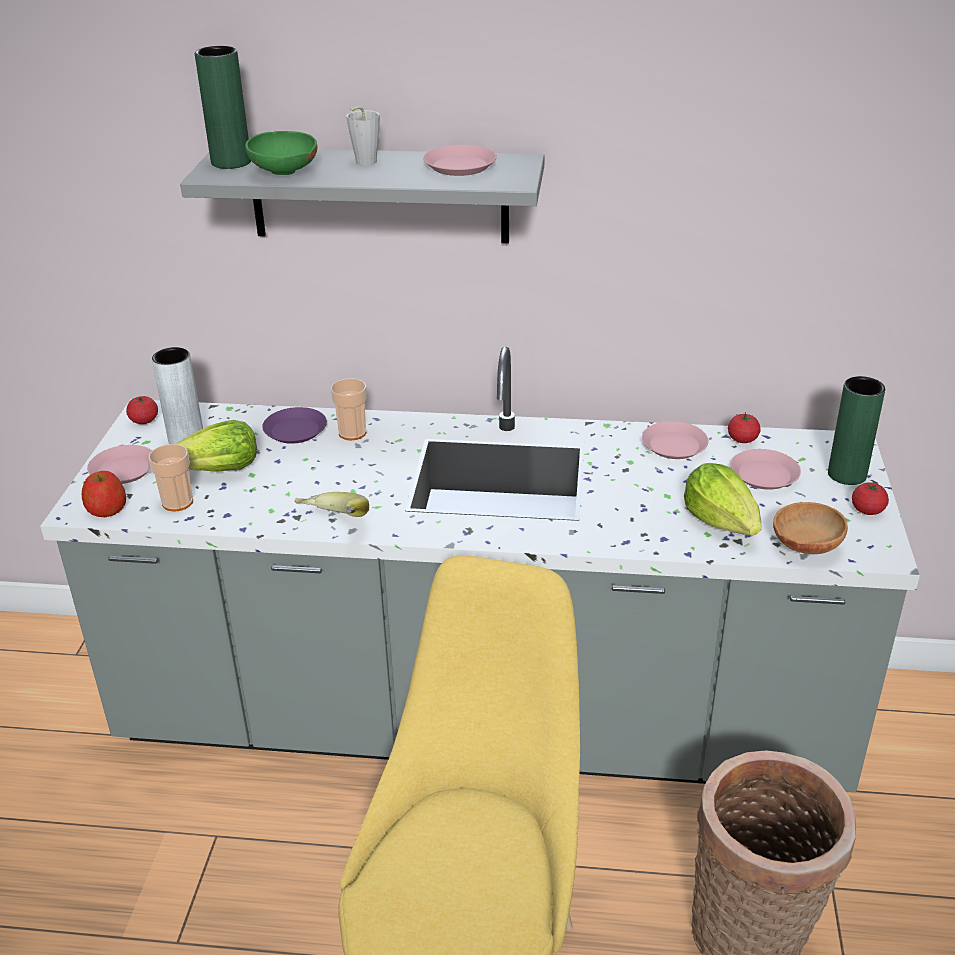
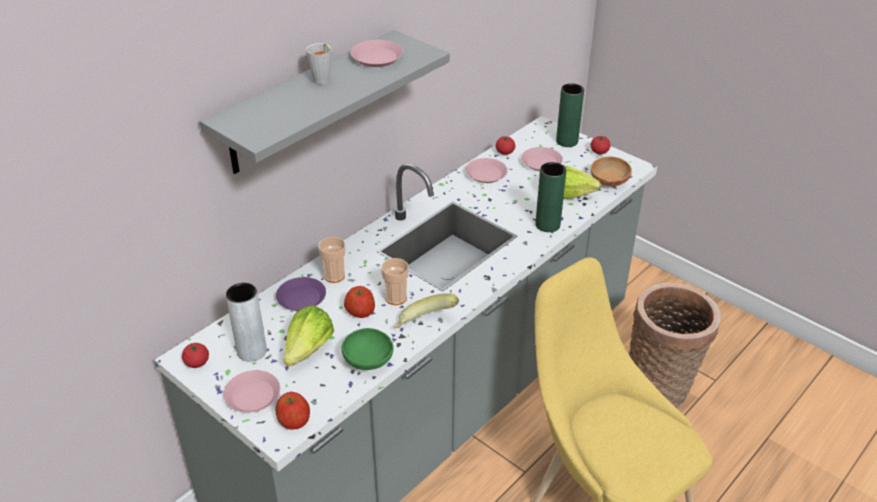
camera: 55 degrees left, 5 degrees up
(177, 502) = (326, 383): cup -> cup (396, 298)
(231, 162) = (245, 123): green vase -> green vase (547, 225)
(284, 173) = (298, 112): green bowl -> green bowl (369, 362)
(311, 473) = (360, 311): none -> apple

